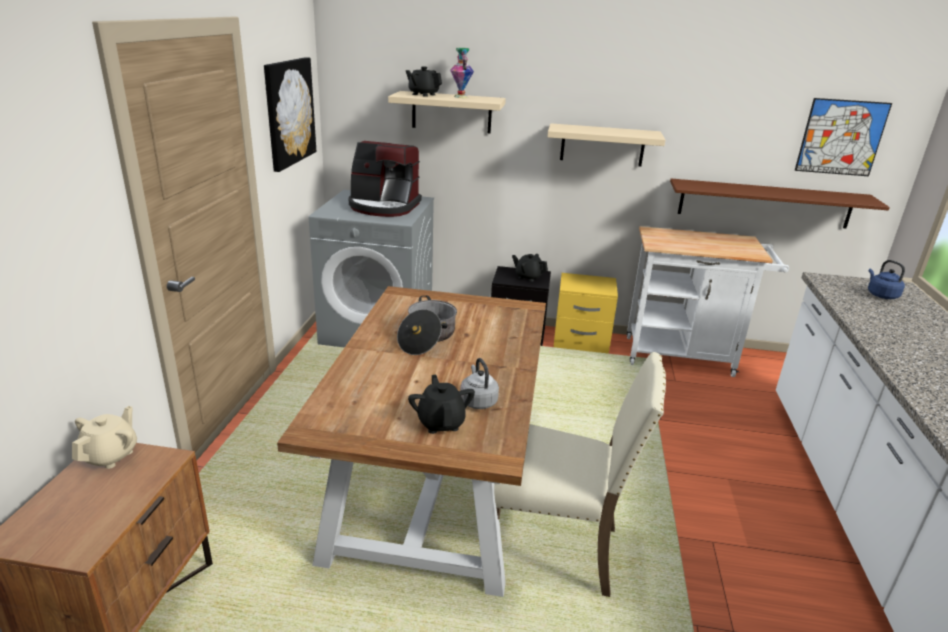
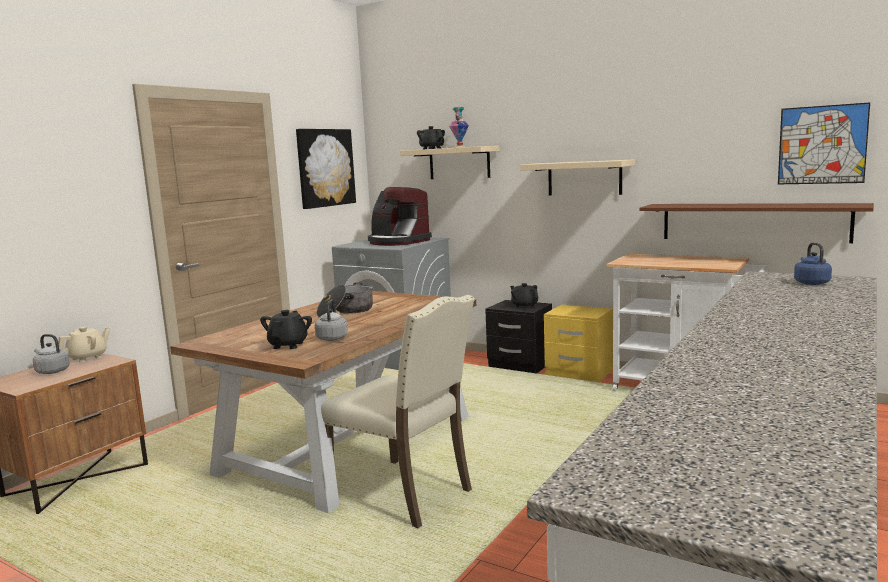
camera: 25 degrees right, 15 degrees down
(84, 499) = (51, 371): none -> grey kettle

